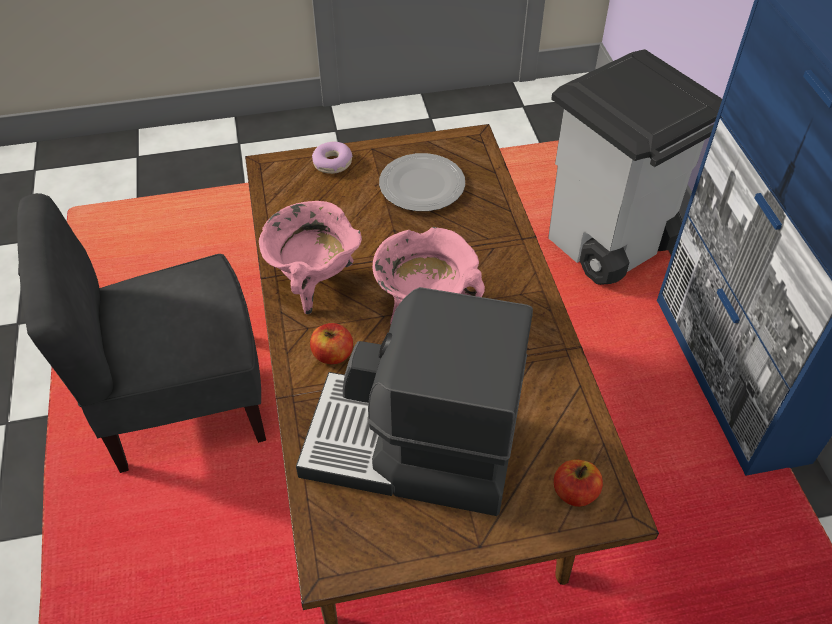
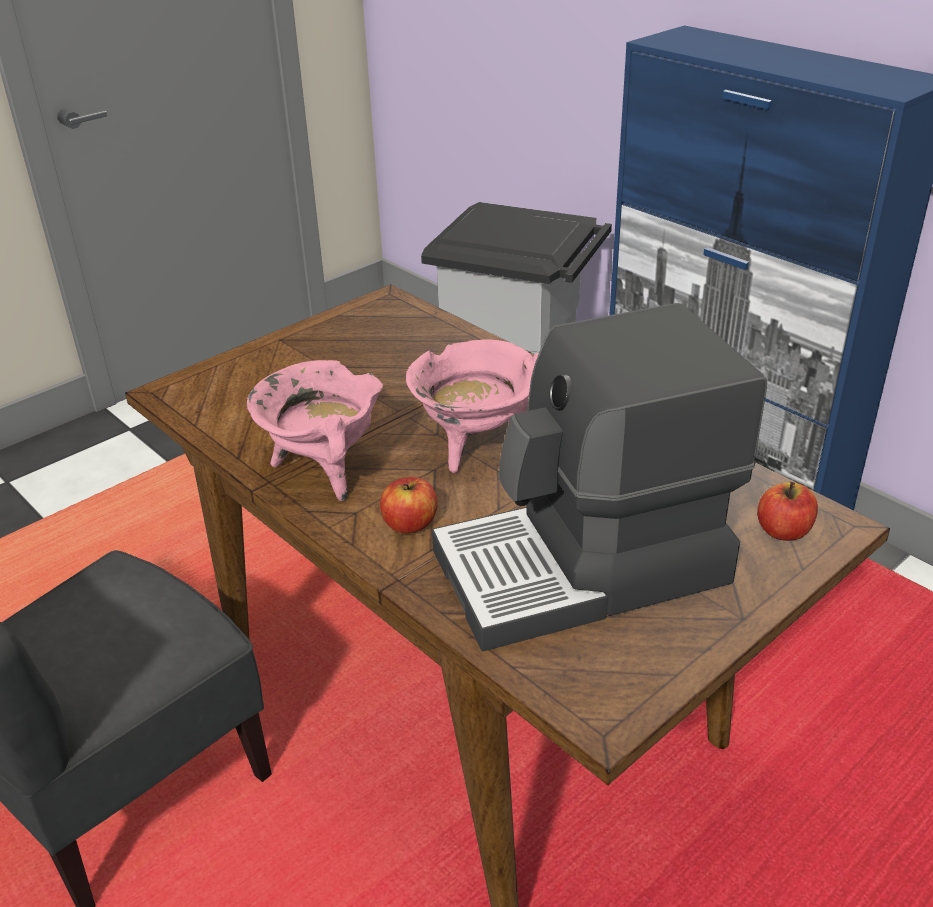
camera: 30 degrees left, 15 degrees down
(332, 163) = (245, 364): donut -> none
(423, 185) = (369, 350): plate -> none

